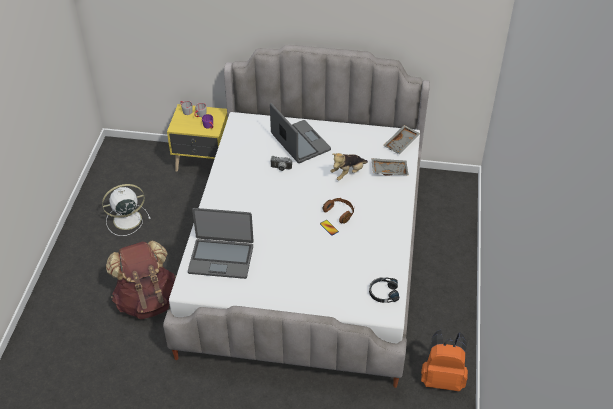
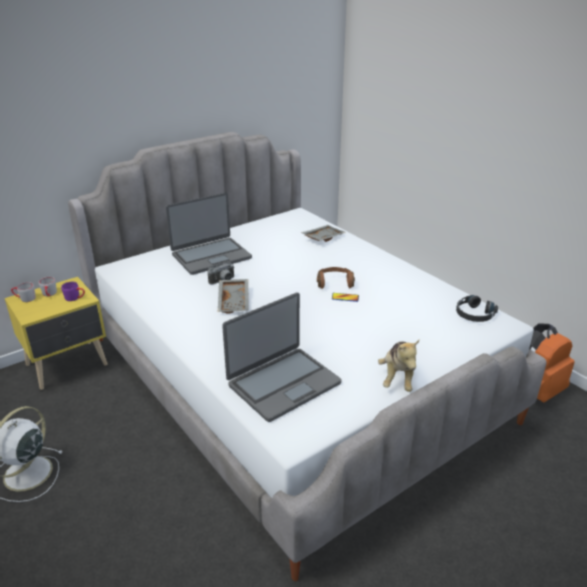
camera: 45 degrees left, 15 degrees down
(147, 300) = (169, 542): brown backpack -> none
(300, 143) = (211, 256): laptop -> laptop turned 135 degrees clockwise
(348, 173) = (292, 255): plush toy -> plush toy (398, 378)
(402, 143) = (302, 219): grey tray -> grey tray (234, 301)

